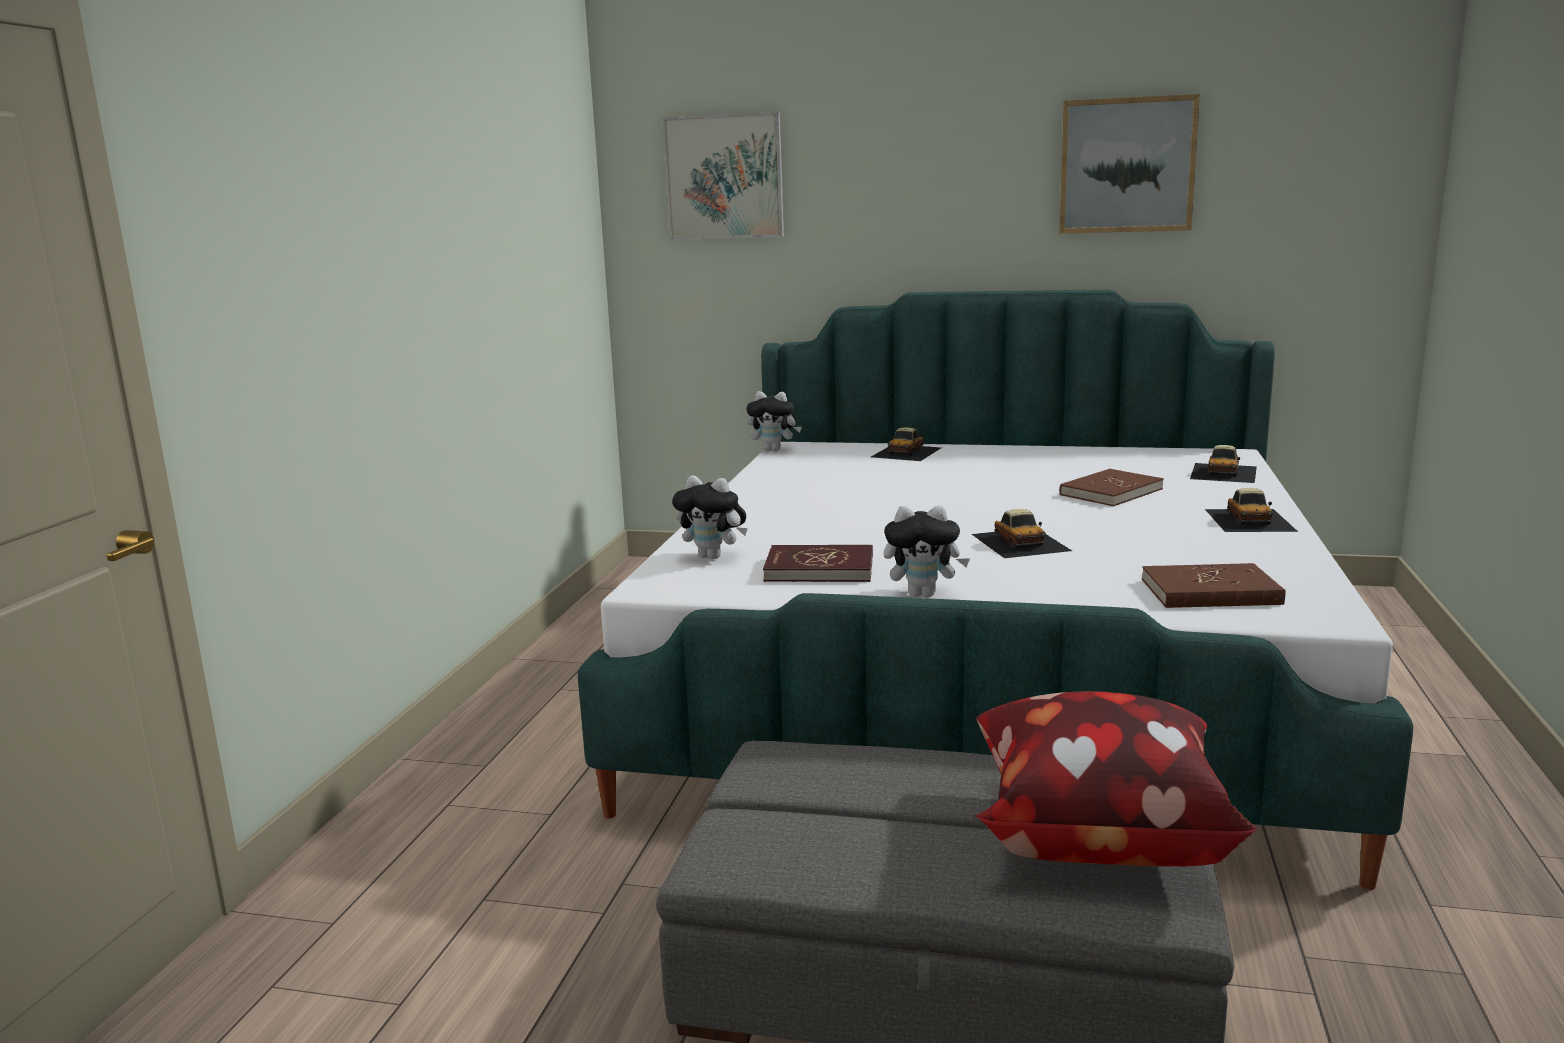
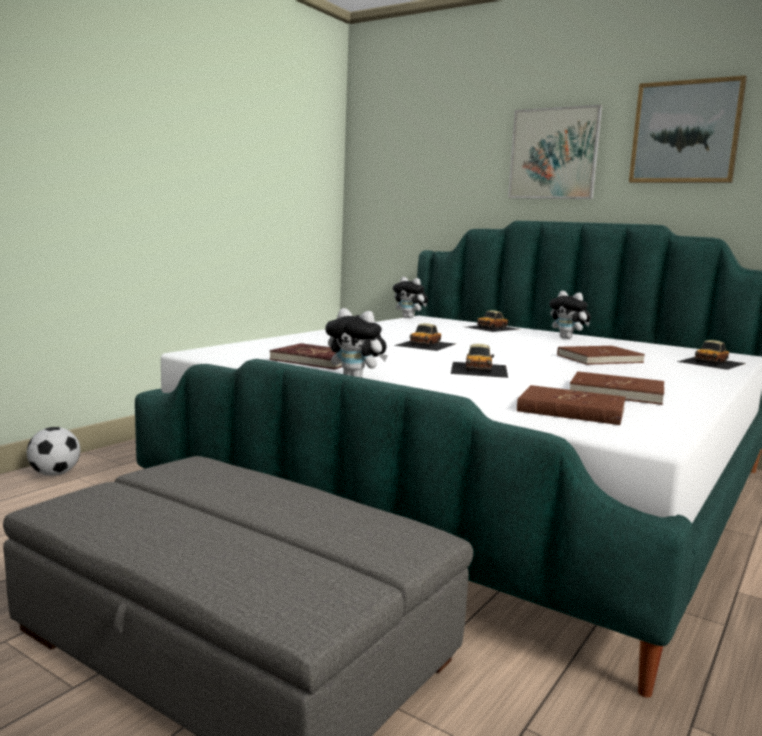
camera: 20 degrees right, 5 degrees down
(406, 808) = (55, 474): none -> football
(713, 556) = (267, 347): plush toy -> plush toy (568, 338)
(724, 177) = (414, 141): picture -> picture (554, 154)
(1096, 833) = (326, 553): pillow -> none
(1210, 551) = (616, 392): none -> brown book
(1250, 520) = (684, 384): toy car -> toy car (426, 344)

